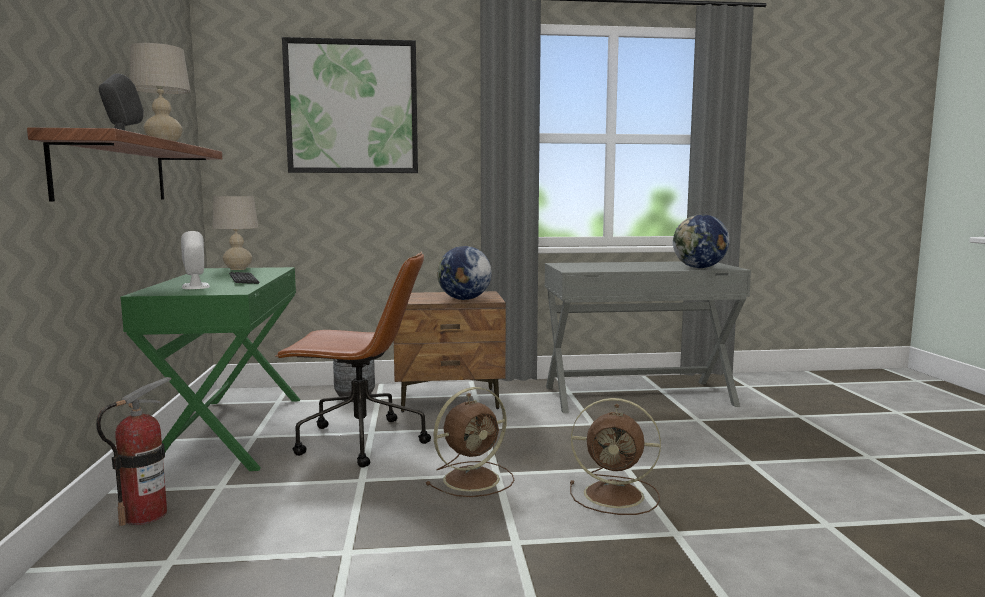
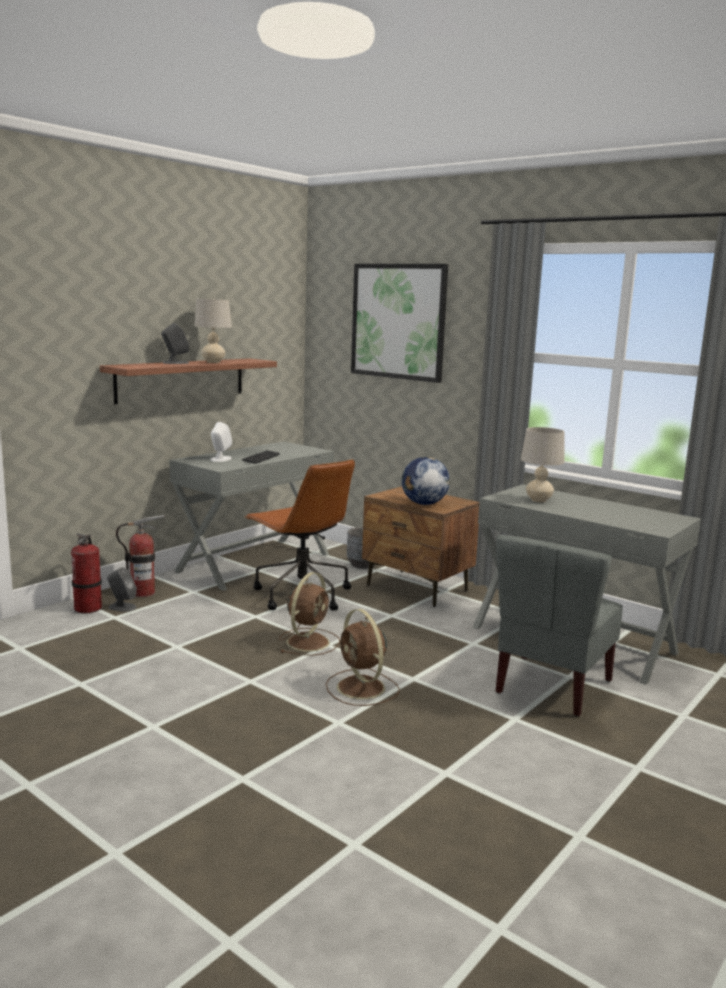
camera: 45 degrees right, 5 degrees up
(93, 570) = (88, 608): none -> fire extinguisher
(152, 545) = (122, 607): none -> grey speaker
(230, 431) = (254, 562): green desk -> grey desk
(238, 269) = (295, 446): beige table lamp -> beige table lamp (538, 500)
(473, 479) = (309, 641): brown fan -> brown fan turned 75 degrees counterclockwise
(699, 268) = (627, 522): globe -> none
(707, 430) = (551, 686): none -> grey chair

